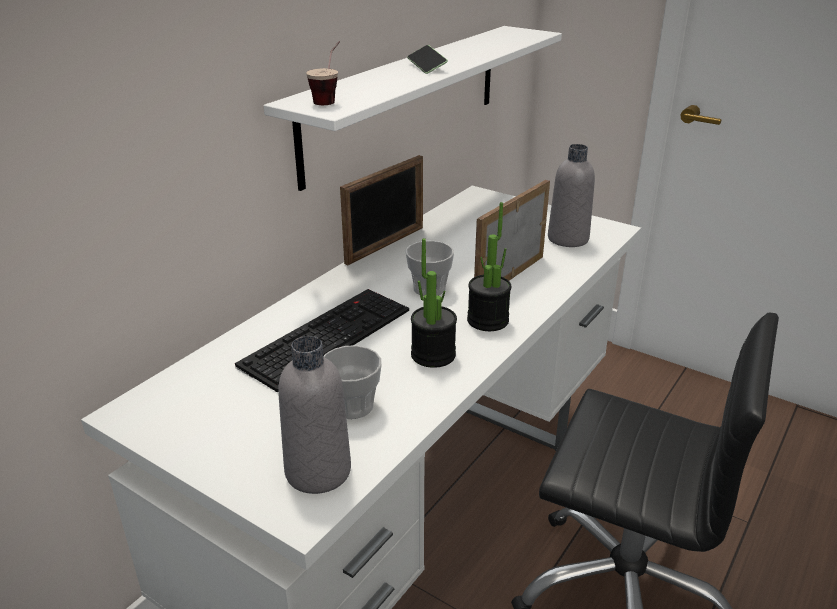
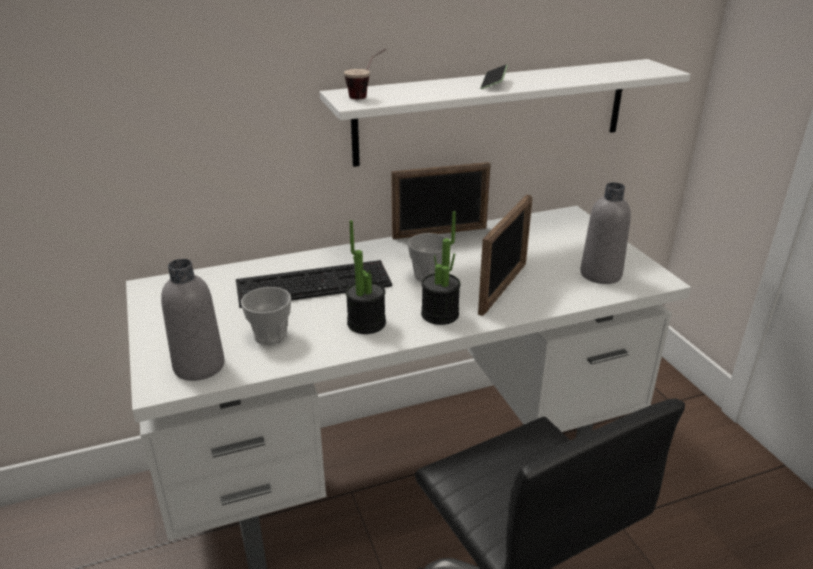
camera: 35 degrees right, 0 degrees up
(509, 277) = (503, 288): picture frame -> picture frame turned 135 degrees clockwise

